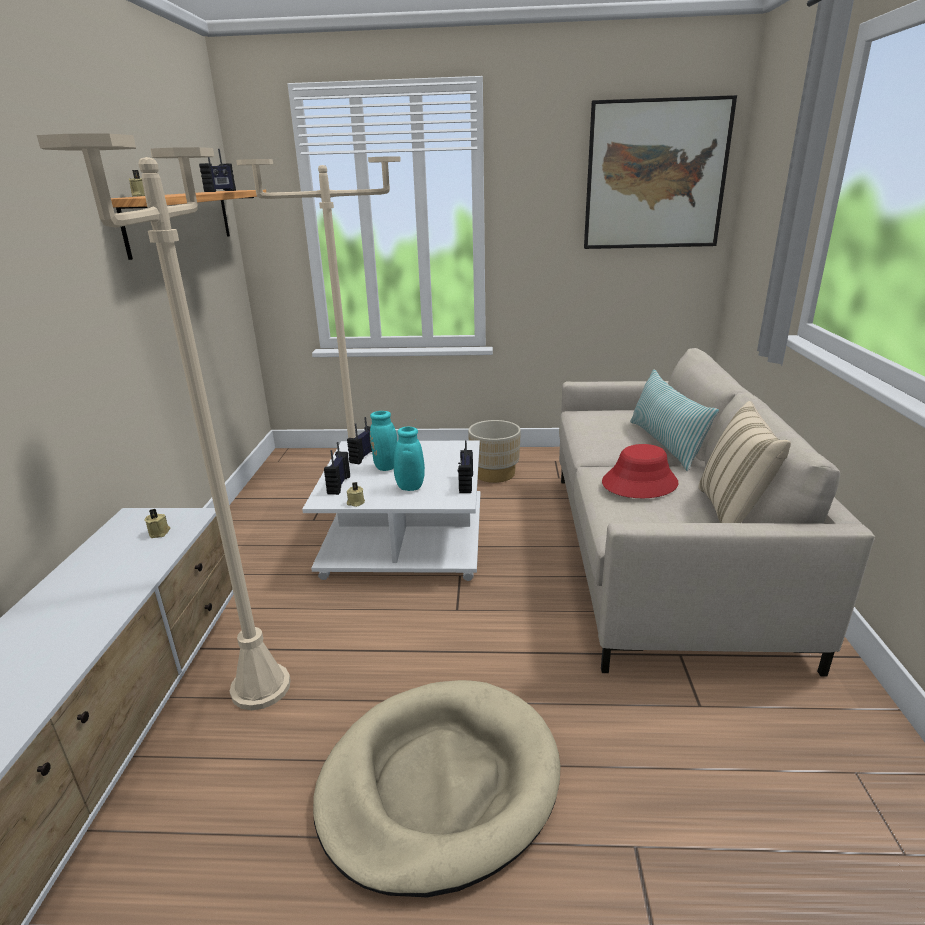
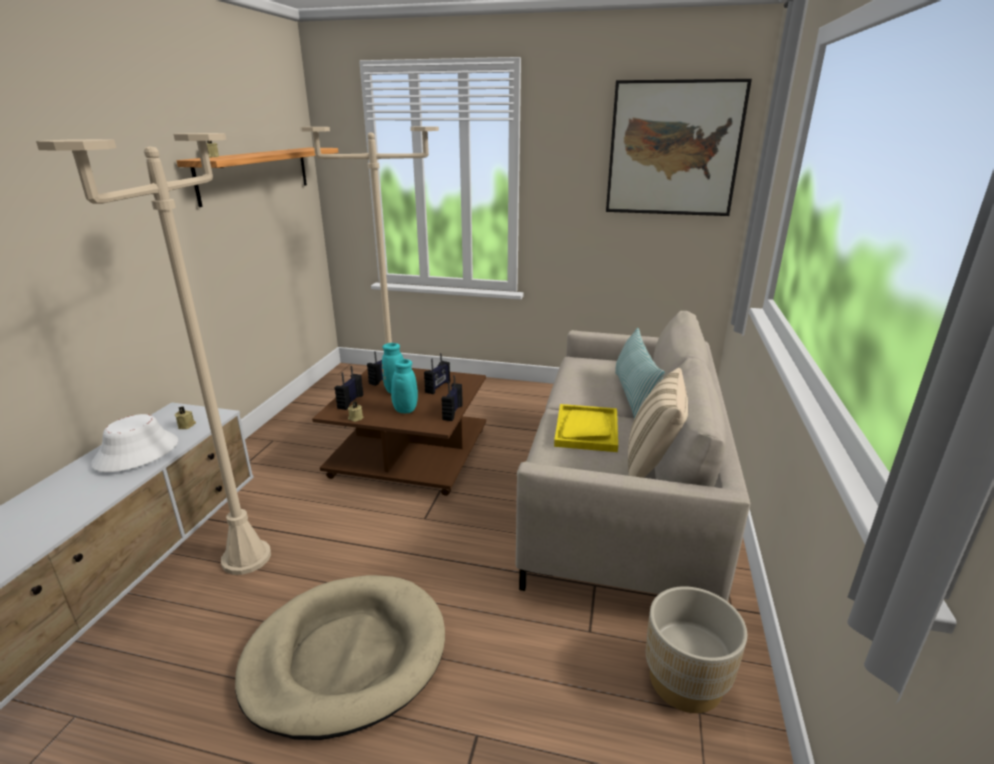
camera: 10 degrees right, 0 degrees up
(110, 573) = (136, 452): none -> white hat
(221, 191) = (293, 150): radio -> radio (438, 387)
(407, 540) = (410, 454): white coffee table -> brown coffee table
(494, 474) = (511, 405): beige planter -> beige planter (685, 681)
(639, 483) = (586, 429): red hat -> yellow tray

